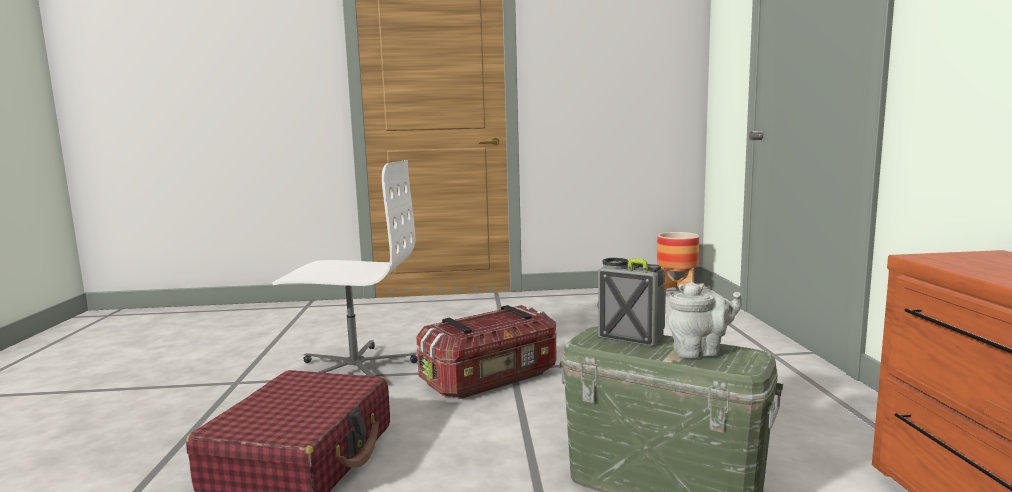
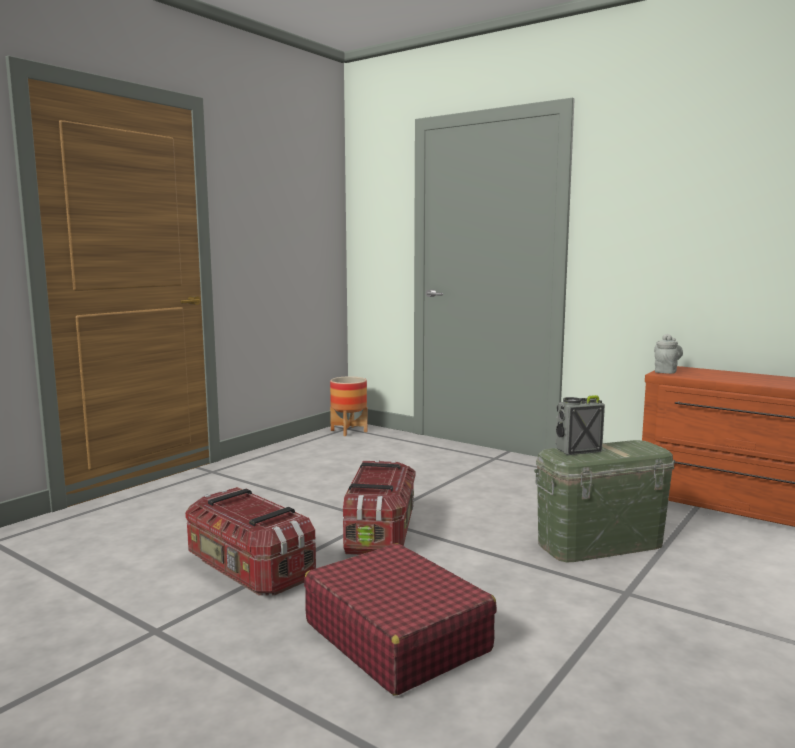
camera: 50 degrees left, 0 degrees up
(354, 369) = (248, 569): white office chair -> storage box
(700, 352) = (623, 448): grey teapot -> grey teapot (666, 371)

